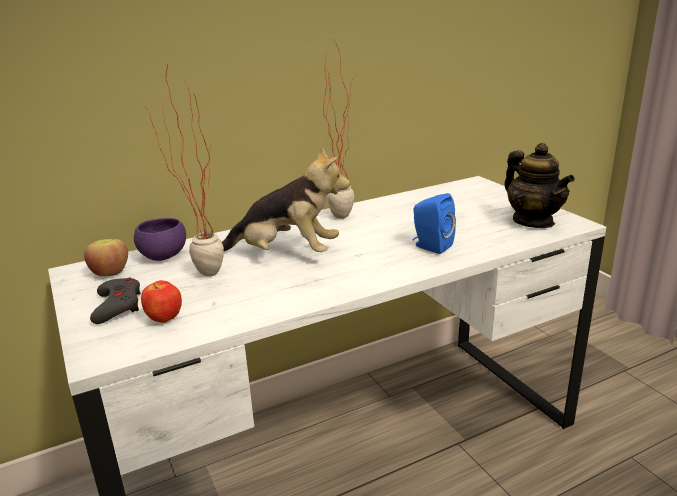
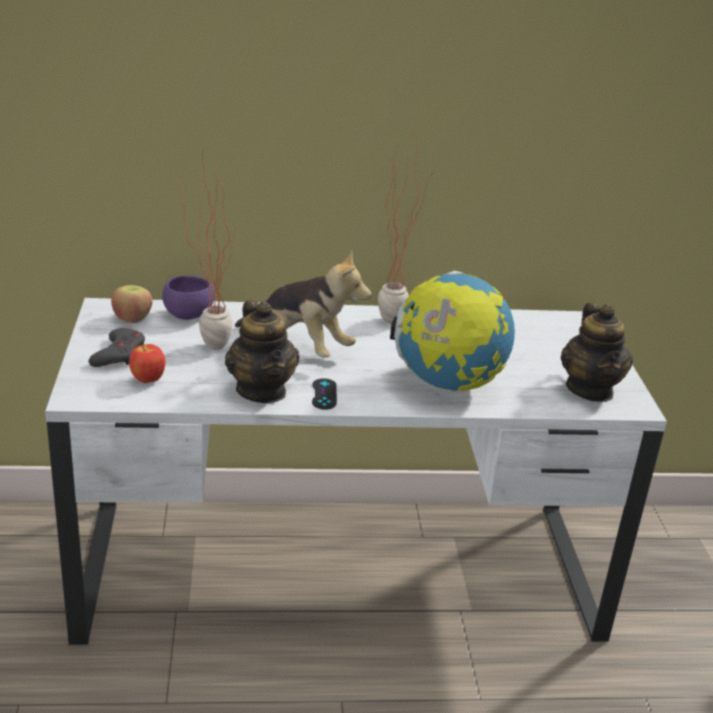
camera: 20 degrees right, 5 degrees up
(283, 296) = (262, 390): none -> teapot
(341, 282) = (324, 394): none -> black game controller
(430, 246) = (447, 384): blue speaker -> globe

